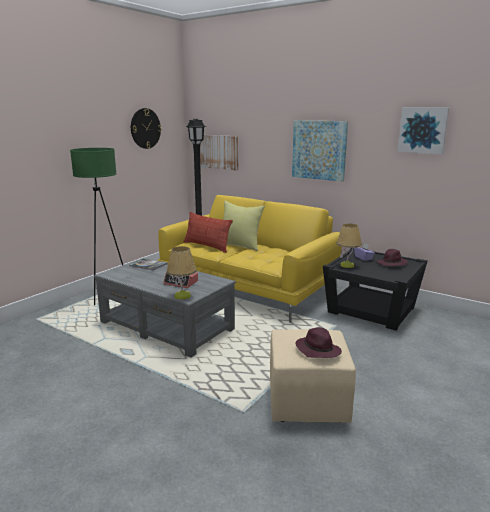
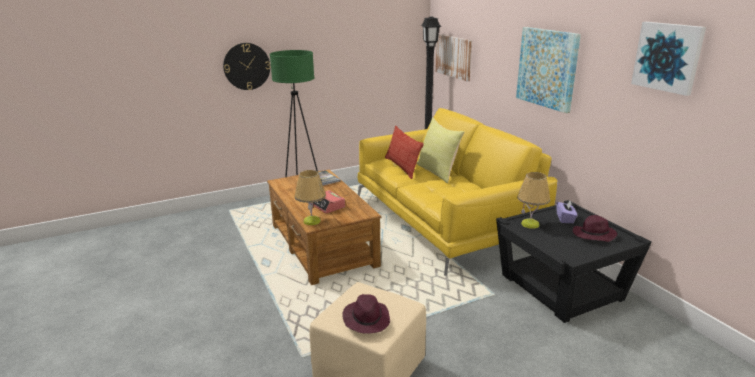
camera: 30 degrees right, 5 degrees up
(145, 128) = (372, 27): wall clock -> wall clock (247, 66)
(166, 326) = (322, 245): grey coffee table -> brown coffee table

